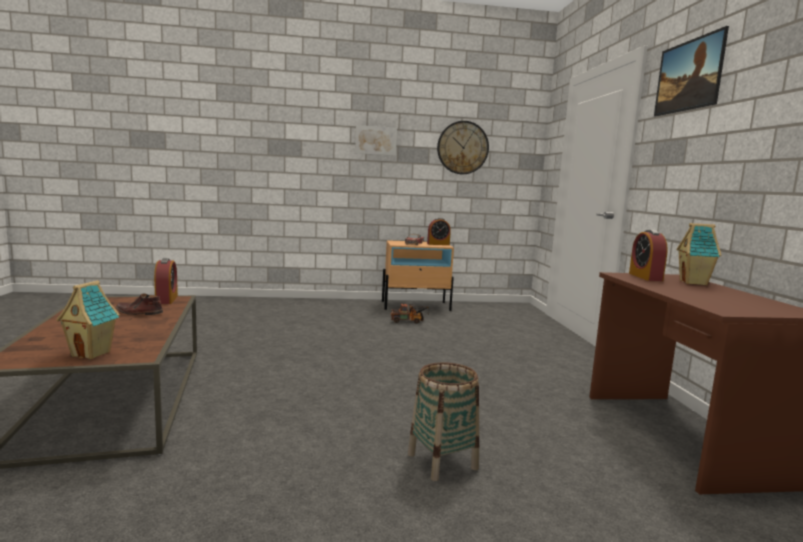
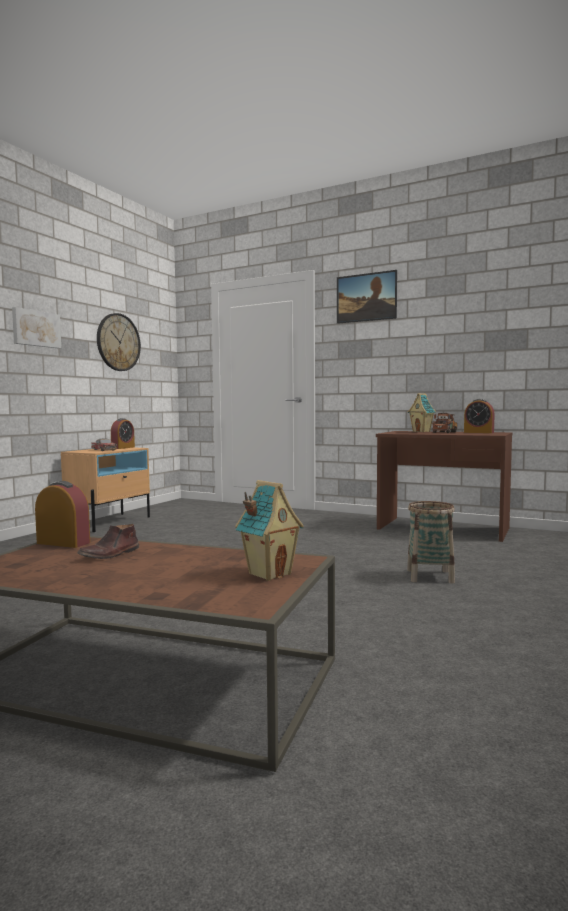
camera: 55 degrees left, 5 degrees down
(409, 321) = (149, 532): toy truck -> toy truck (445, 432)
(645, 277) = (399, 432): alarm clock -> alarm clock (478, 432)

